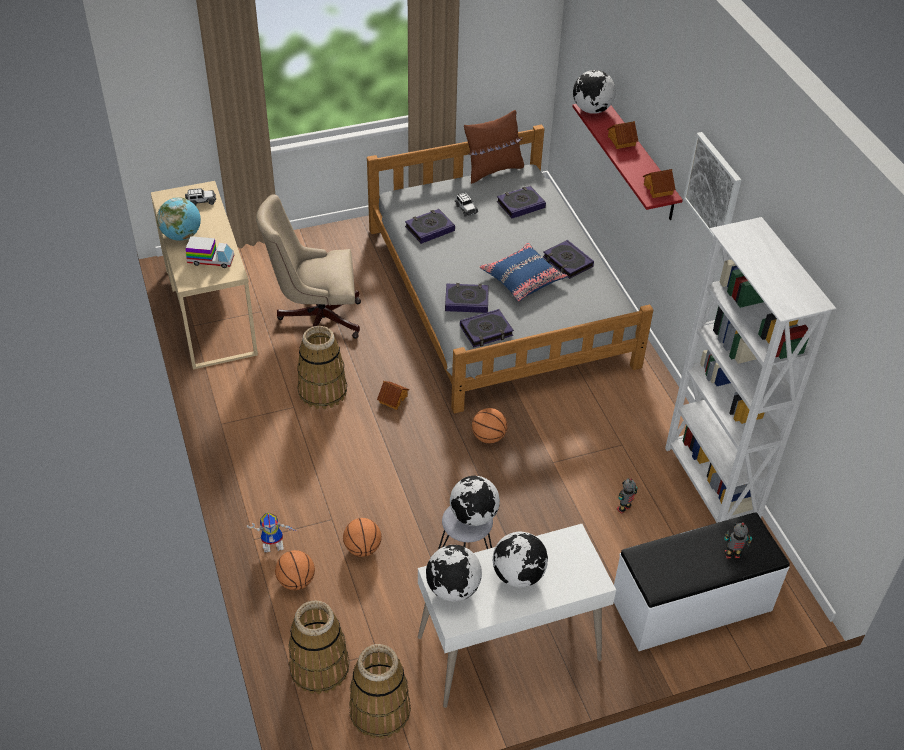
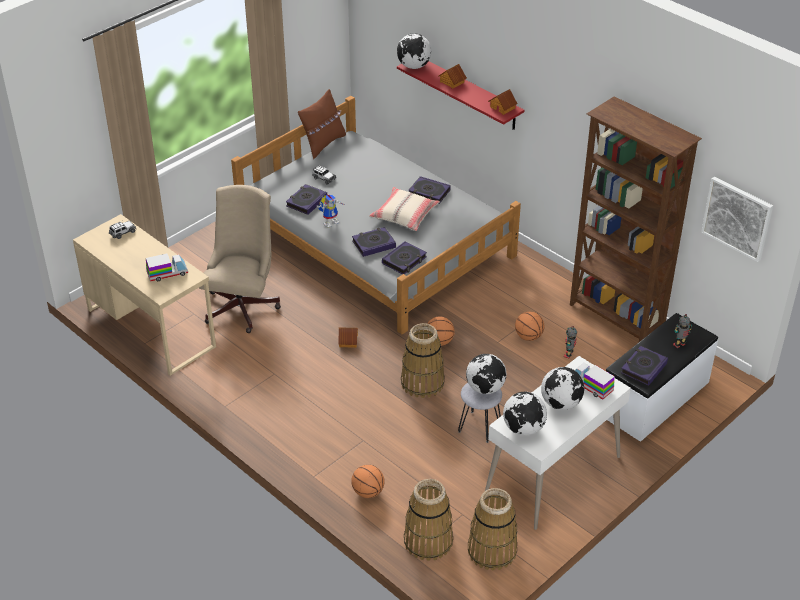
camera: 25 degrees left, 5 degrees down
(182, 236) = (128, 263): globe -> none
(274, 544) = (332, 473): toy robot -> toy robot (331, 222)
(315, 319) = (243, 304): beige office chair -> beige office chair turned 135 degrees clockwise
(323, 391) = (289, 354): basket -> basket (422, 382)
(362, 548) = (401, 451): basketball -> basketball (528, 336)
(520, 205) = (364, 162): book -> book (643, 368)
(522, 279) = (404, 215): blue pillow -> beige pillow
(569, 568) = (591, 386): none -> toy truck
(710, 485) = (616, 317): white bookcase -> brown bookcase
(713, 188) = (556, 91): picture -> picture (737, 218)

